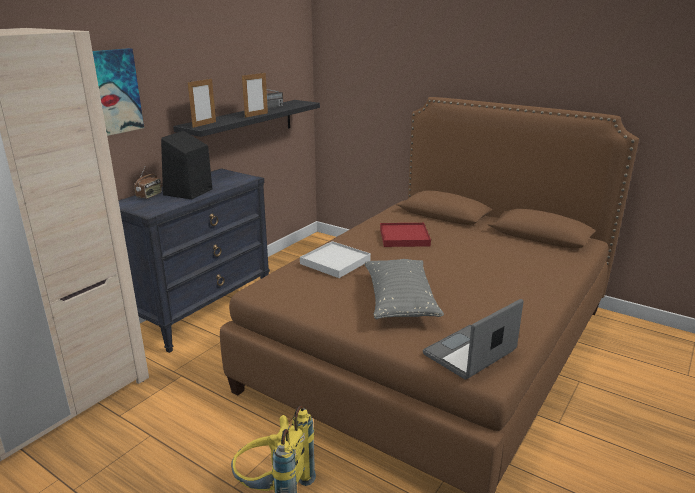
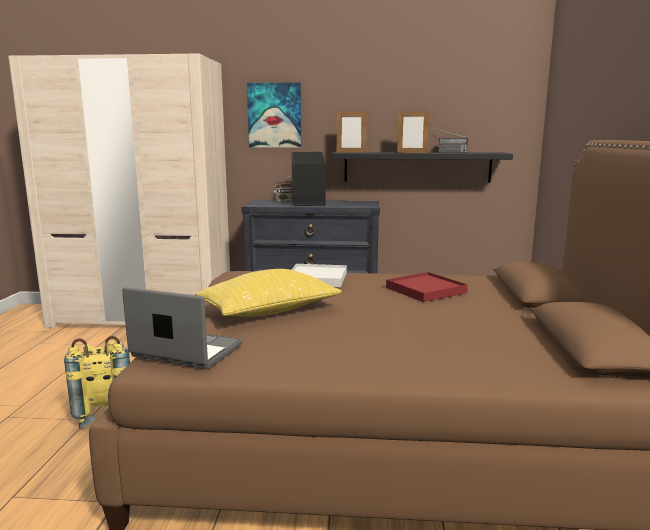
camera: 60 degrees right, 10 degrees down
(400, 302) = (269, 311): grey pillow -> yellow pillow

